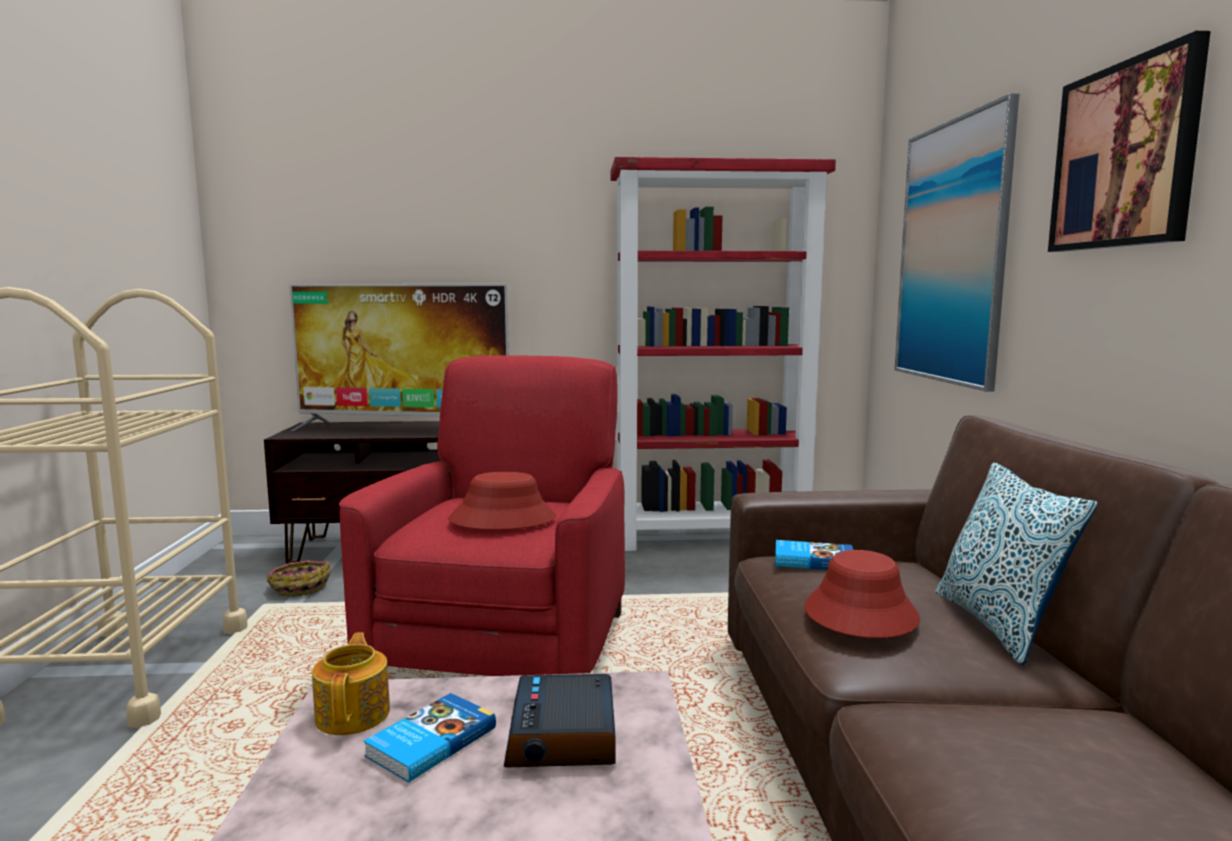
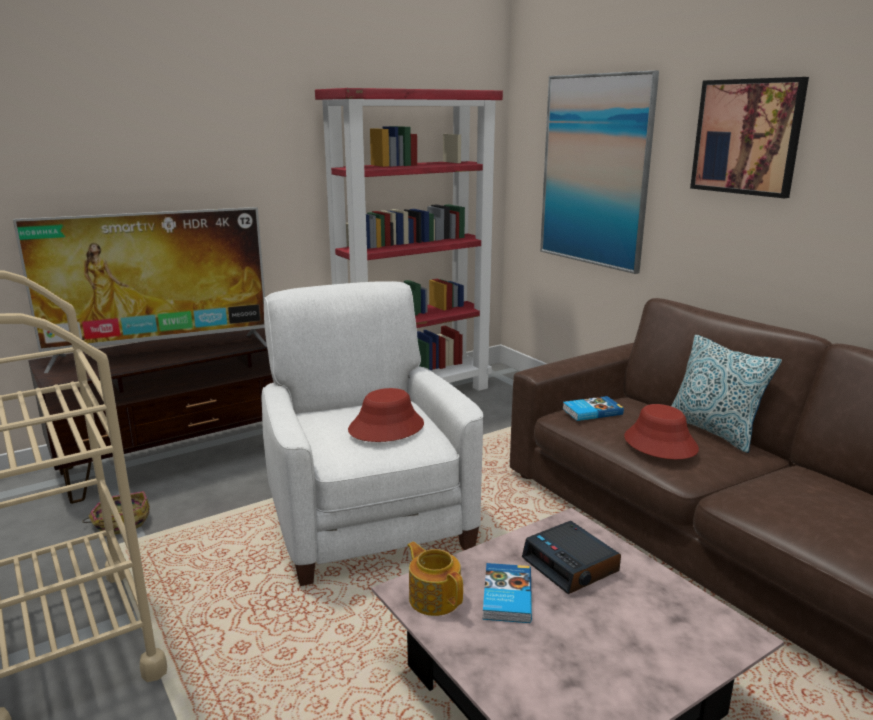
camera: 30 degrees left, 10 degrees up
(504, 645) = (367, 521): red armchair -> white armchair

